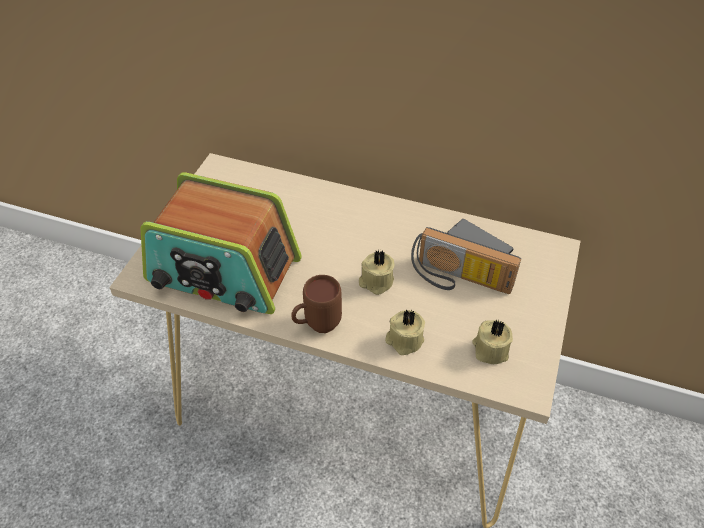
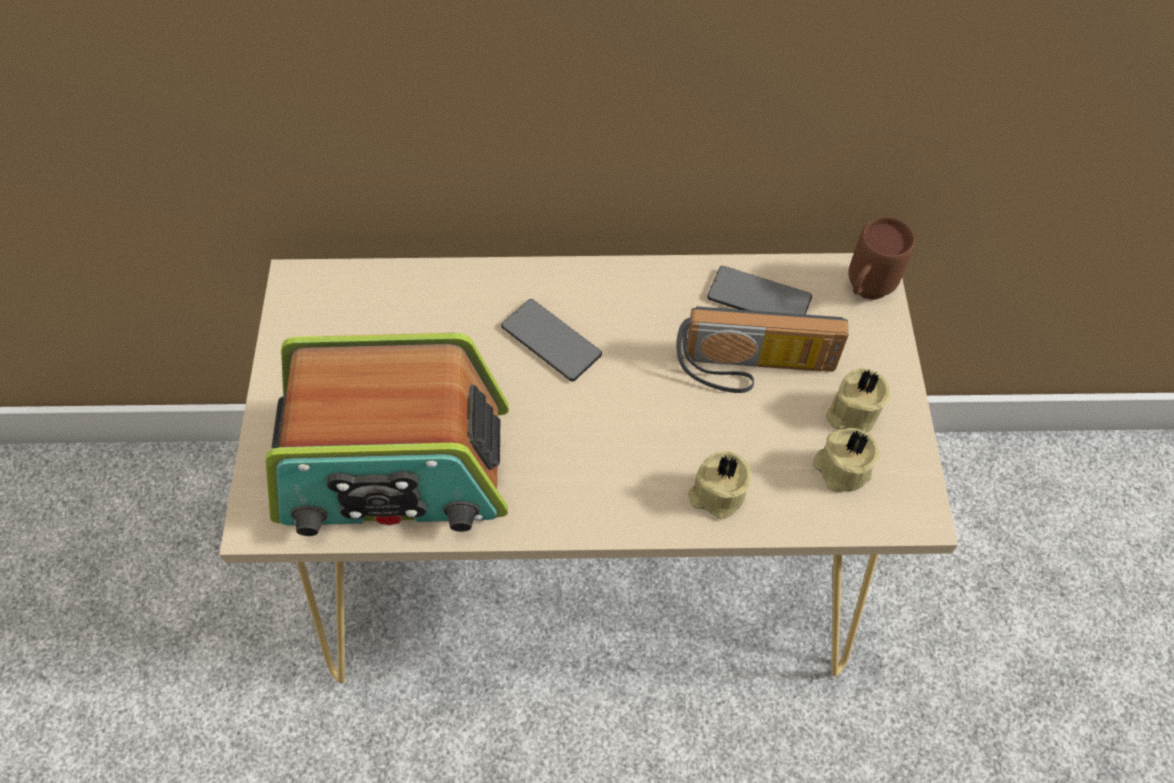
camera: 20 degrees left, 10 degrees up
(316, 326) = (580, 513): brown mug -> brown mug (864, 292)
(343, 232) = (551, 341): none -> phone
(376, 282) = (636, 411): beige candle -> beige candle (851, 412)

